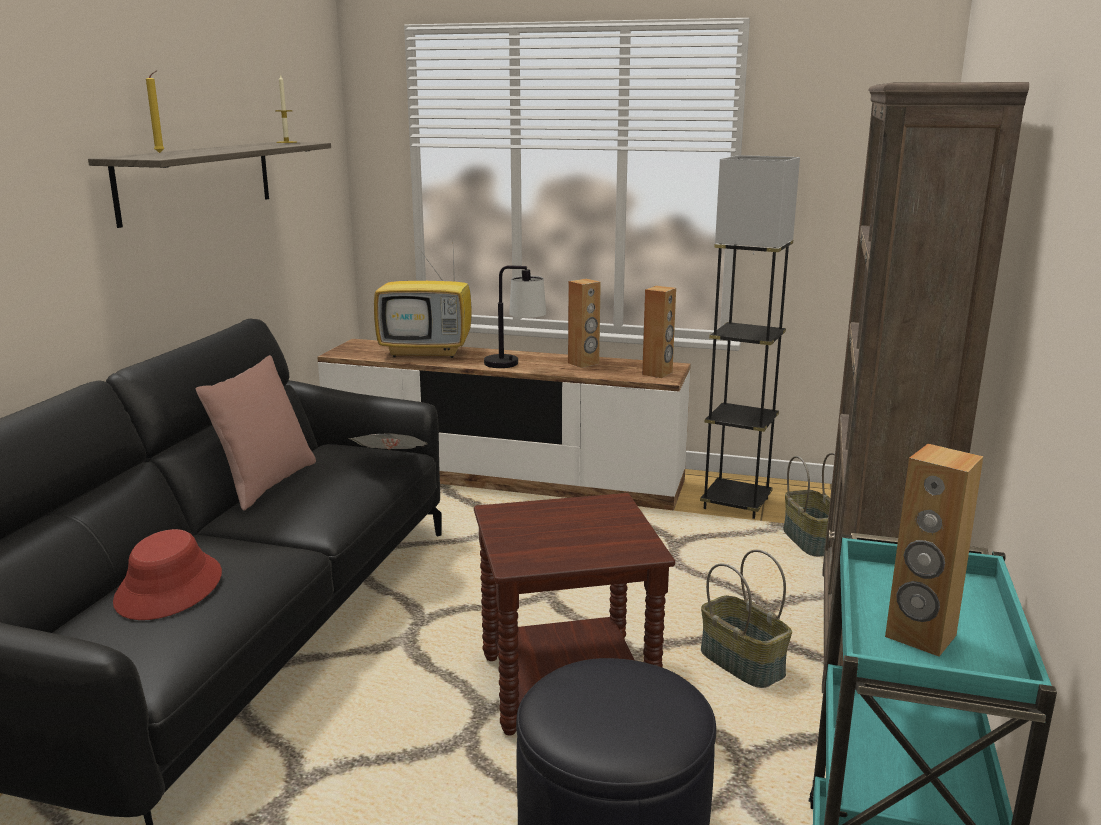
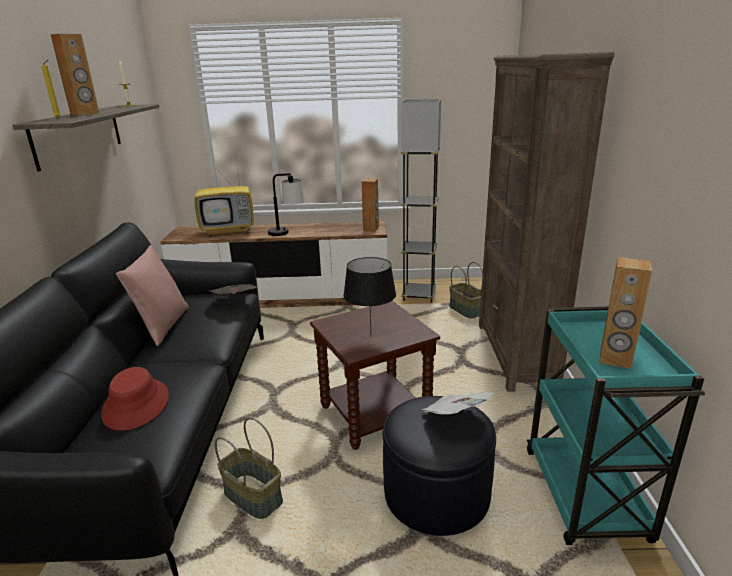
camera: 15 degrees left, 5 degrees up
(557, 542) = (371, 336): none -> black table lamp
(583, 363) = (326, 227): brown speaker -> brown speaker (85, 114)
(651, 701) = (456, 417): none -> newspaper
(743, 663) = (461, 383): basket -> basket (254, 497)

